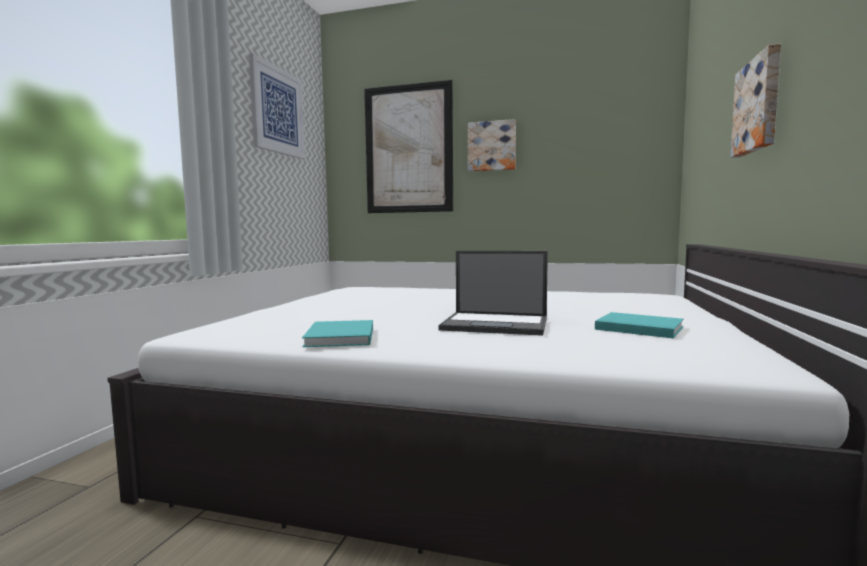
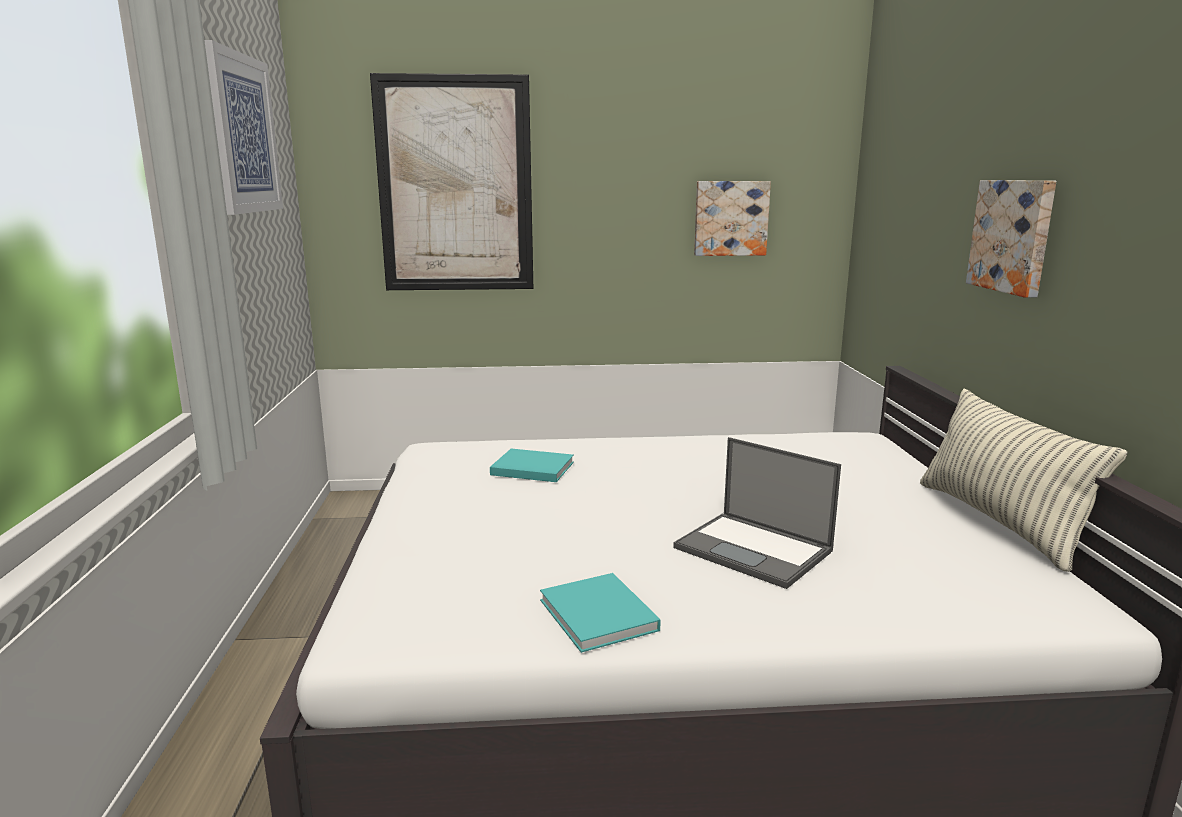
camera: 20 degrees left, 10 degrees up
(492, 146) = (594, 188): picture -> picture (730, 218)
(496, 324) = (755, 550): laptop -> laptop turned 45 degrees clockwise
(636, 328) = (909, 536): turquoise book -> turquoise book (530, 468)
(733, 328) = (998, 522): none -> pillow

